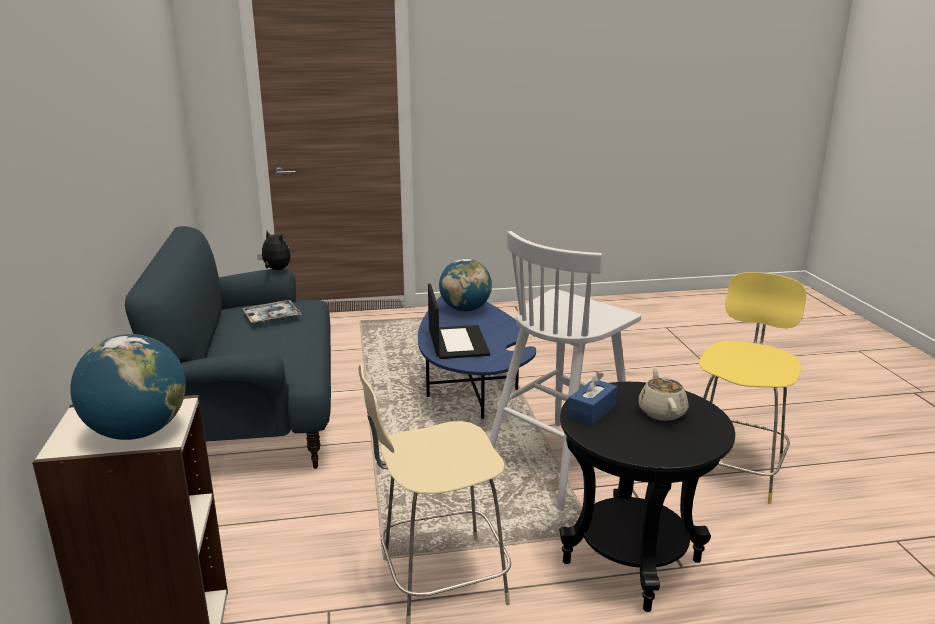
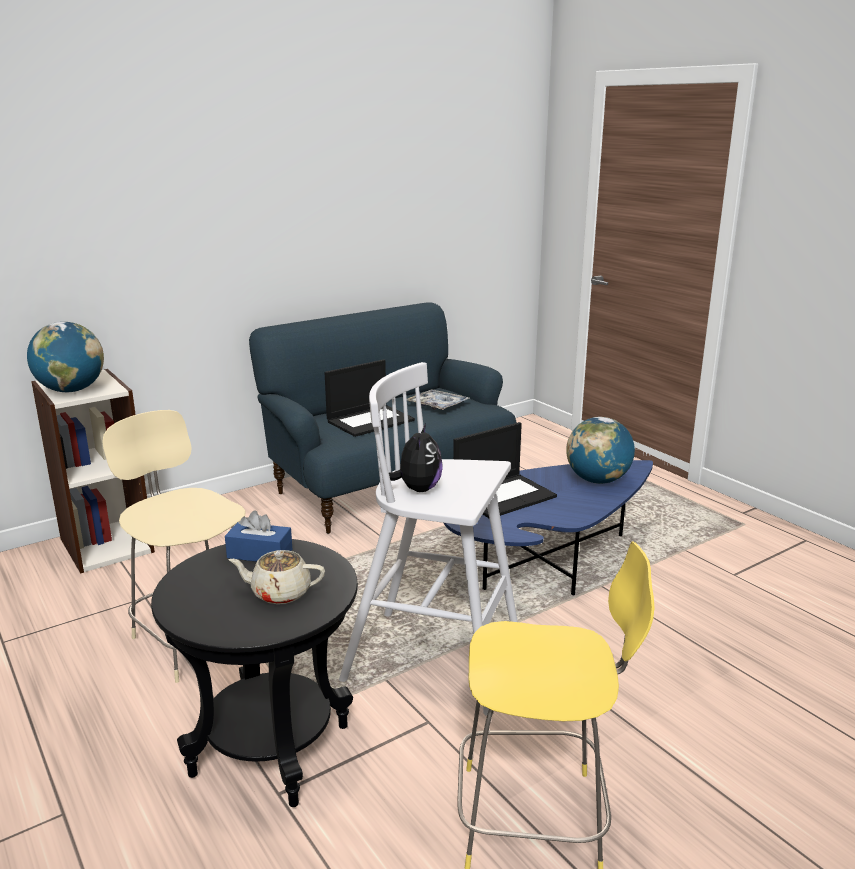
camera: 65 degrees right, 0 degrees up
(264, 349) = (370, 420): none -> laptop
(275, 270) = (484, 367): plush toy -> plush toy (417, 489)
(661, 412) = (280, 593): beige teapot -> beige teapot turned 150 degrees counterclockwise

